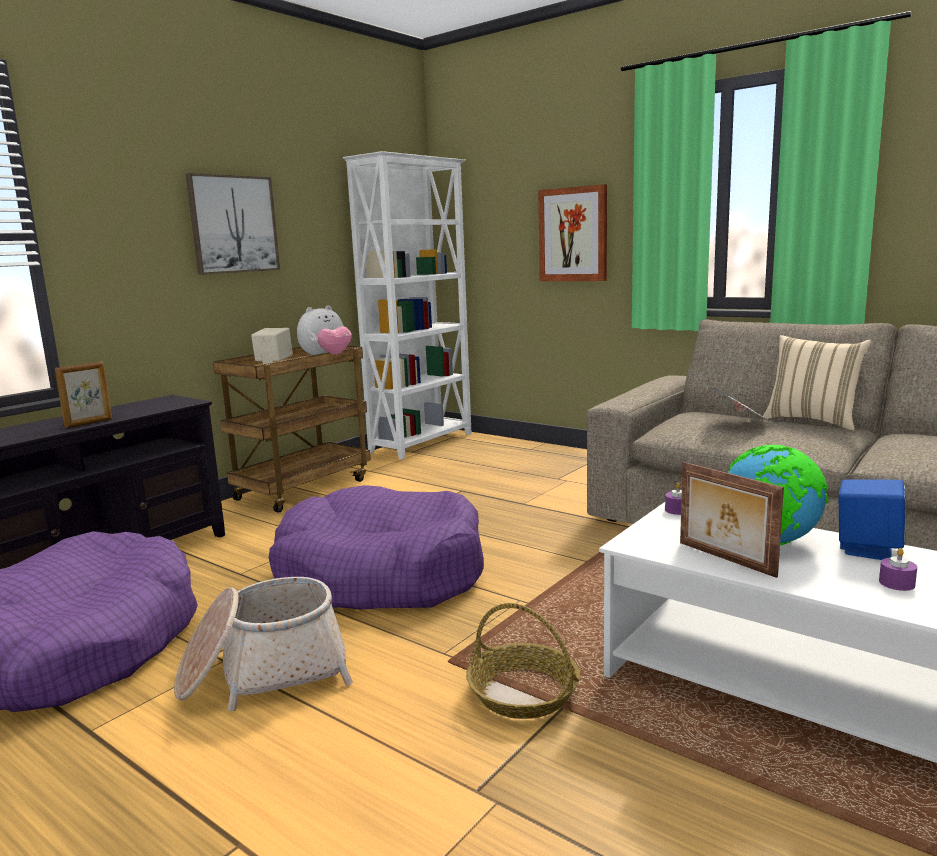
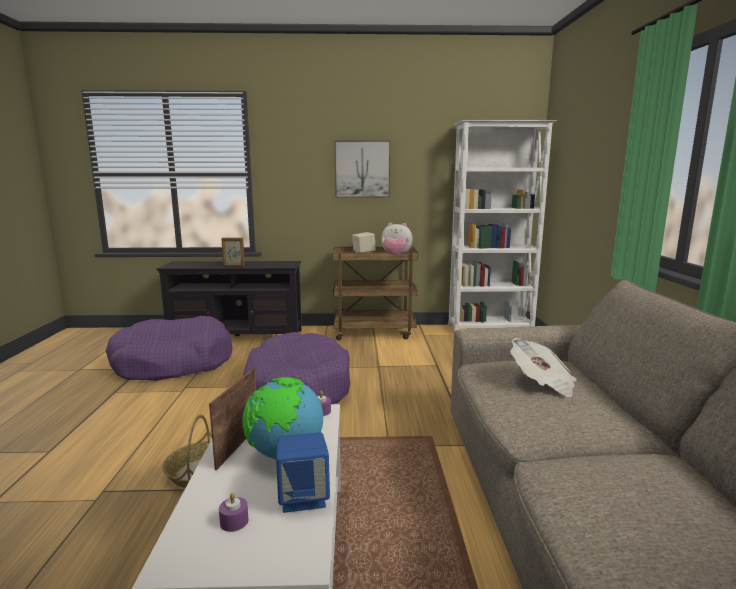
camera: 50 degrees right, 0 degrees up
(264, 672) = (177, 403): basket -> none
(573, 234) = (601, 185): picture -> none
(812, 421) = (625, 409): beige pillow -> none

